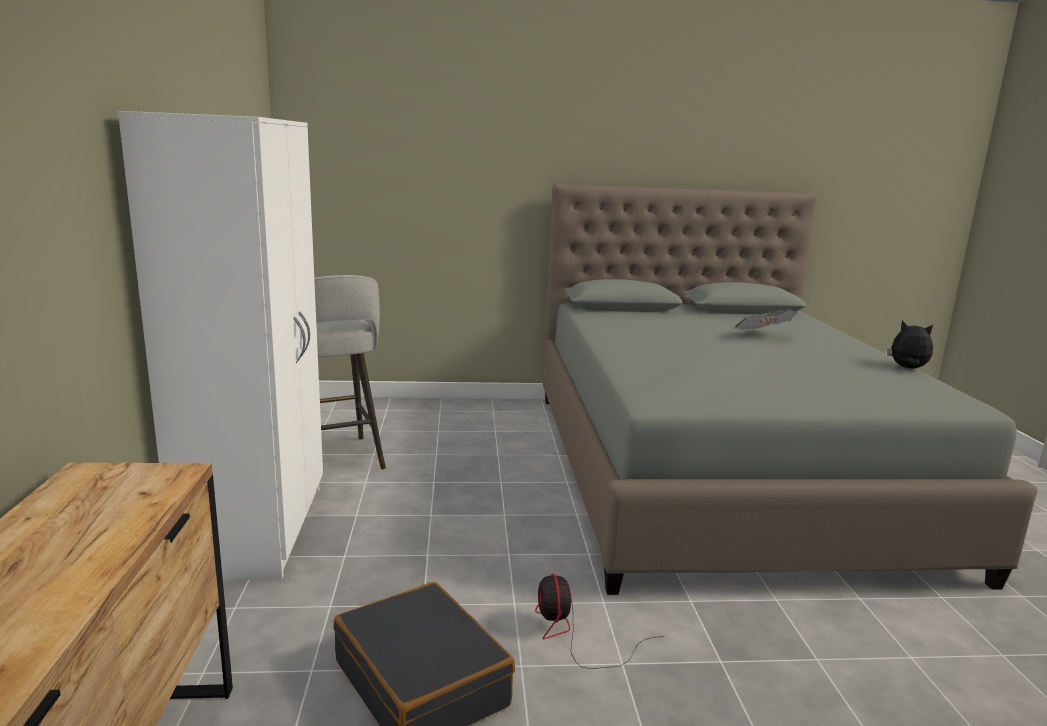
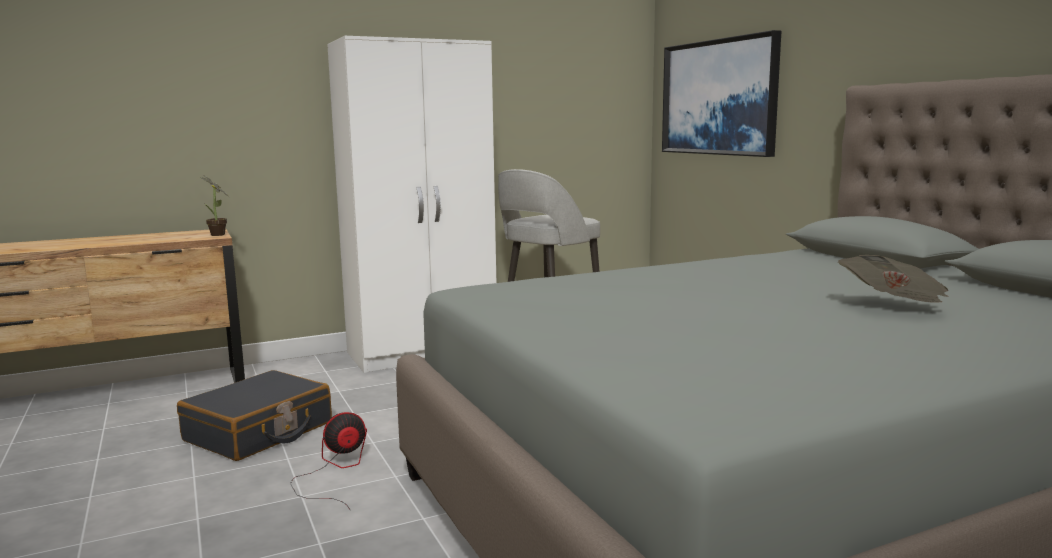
camera: 70 degrees right, 5 degrees down
(163, 470) = (218, 235): none -> potted plant
(389, 180) = (719, 97): none -> picture
(907, 368) = (910, 386): plush toy -> none

